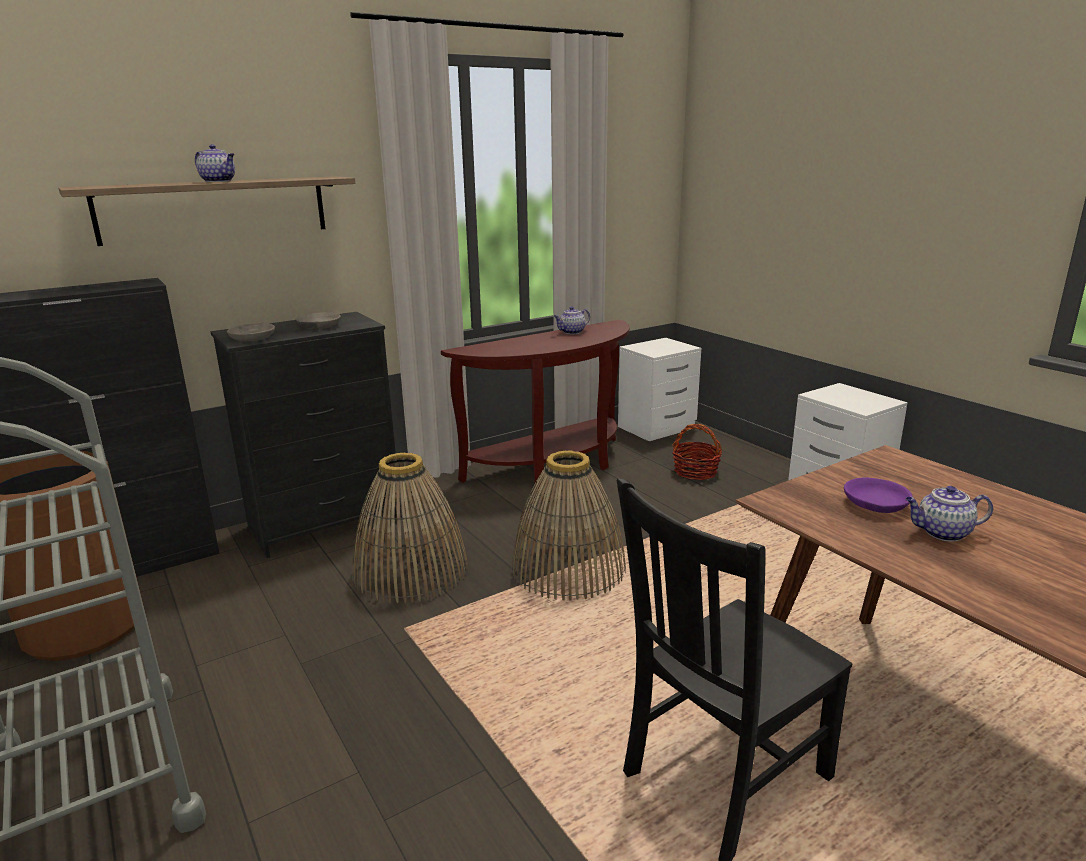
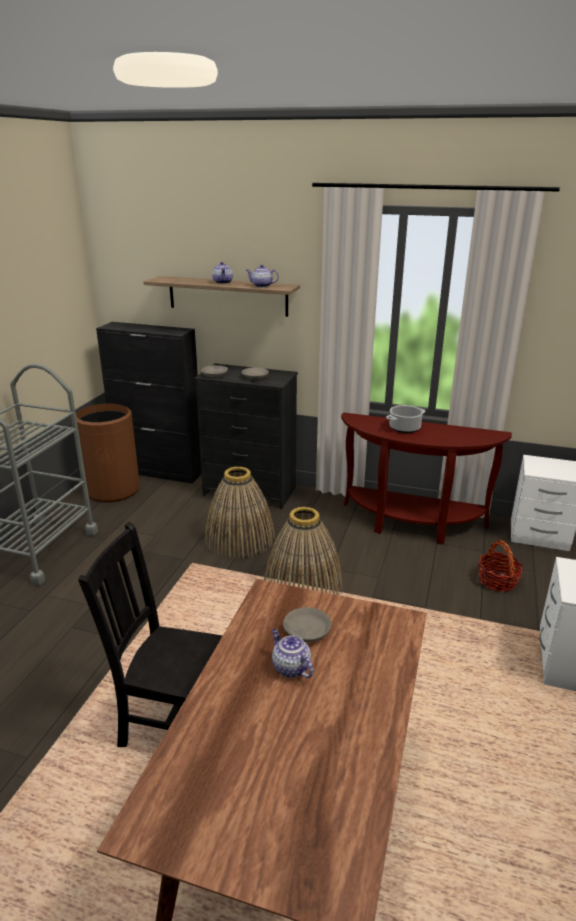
camera: 50 degrees right, 5 degrees up
(535, 342) = (404, 428): none -> cooking pot
(571, 332) = (448, 429): teapot -> teapot (261, 286)
(875, 505) = (306, 631): purple bowl -> grey bowl

